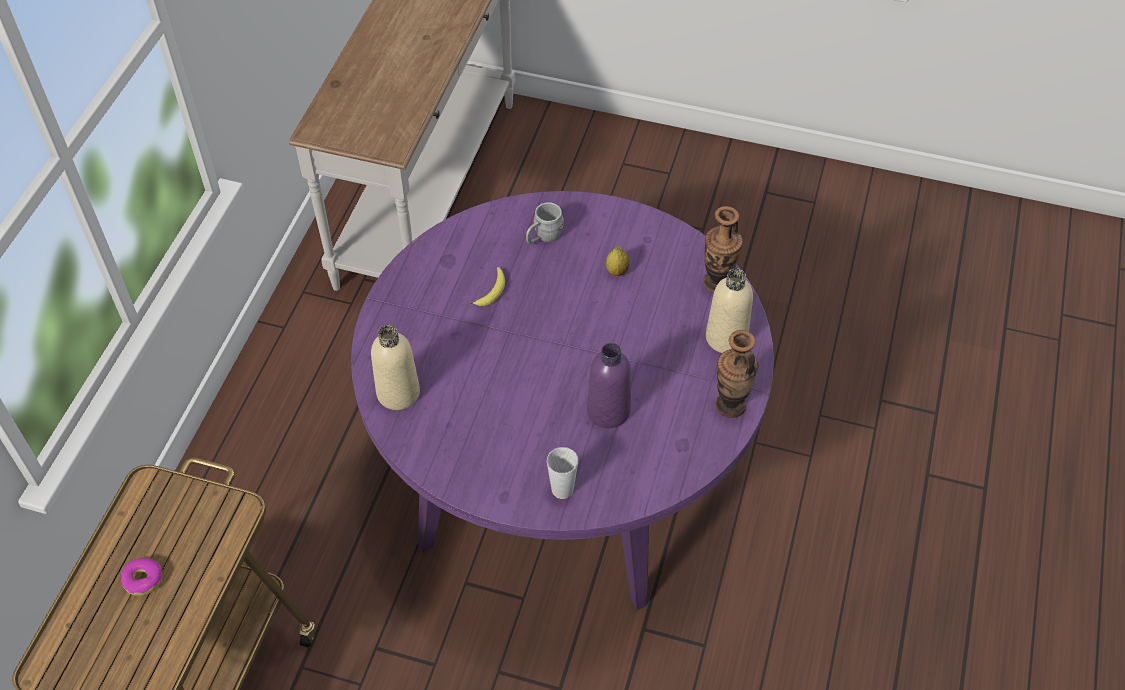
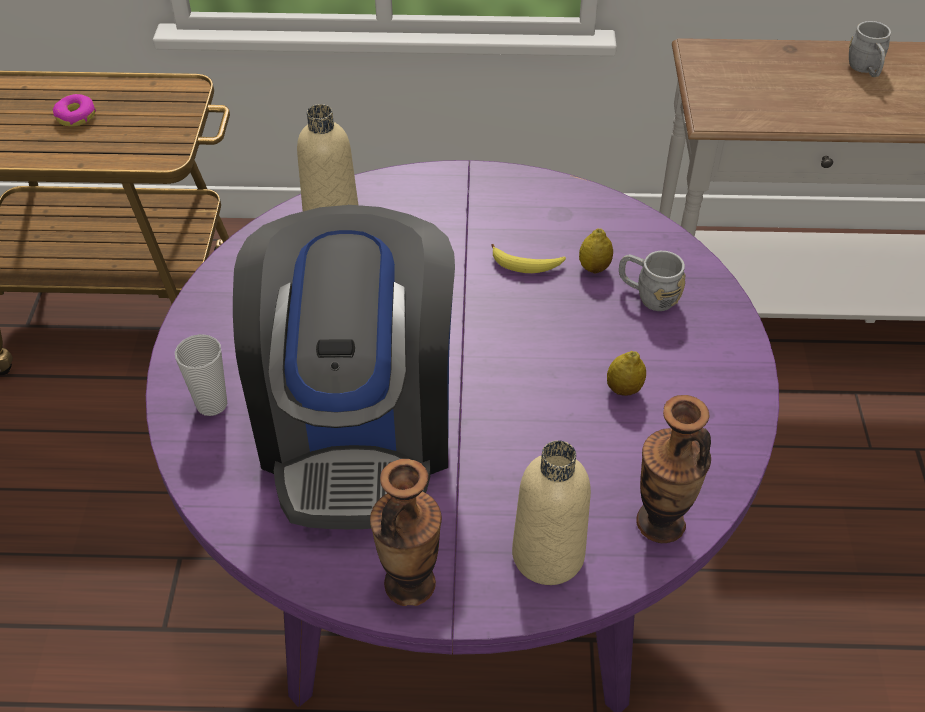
camera: 75 degrees right, 5 degrees down
(379, 56) = (865, 70): none -> grey mug
(508, 257) = (594, 267): none -> lemon
(608, 411) = (358, 428): purple bottle -> coffee machine

